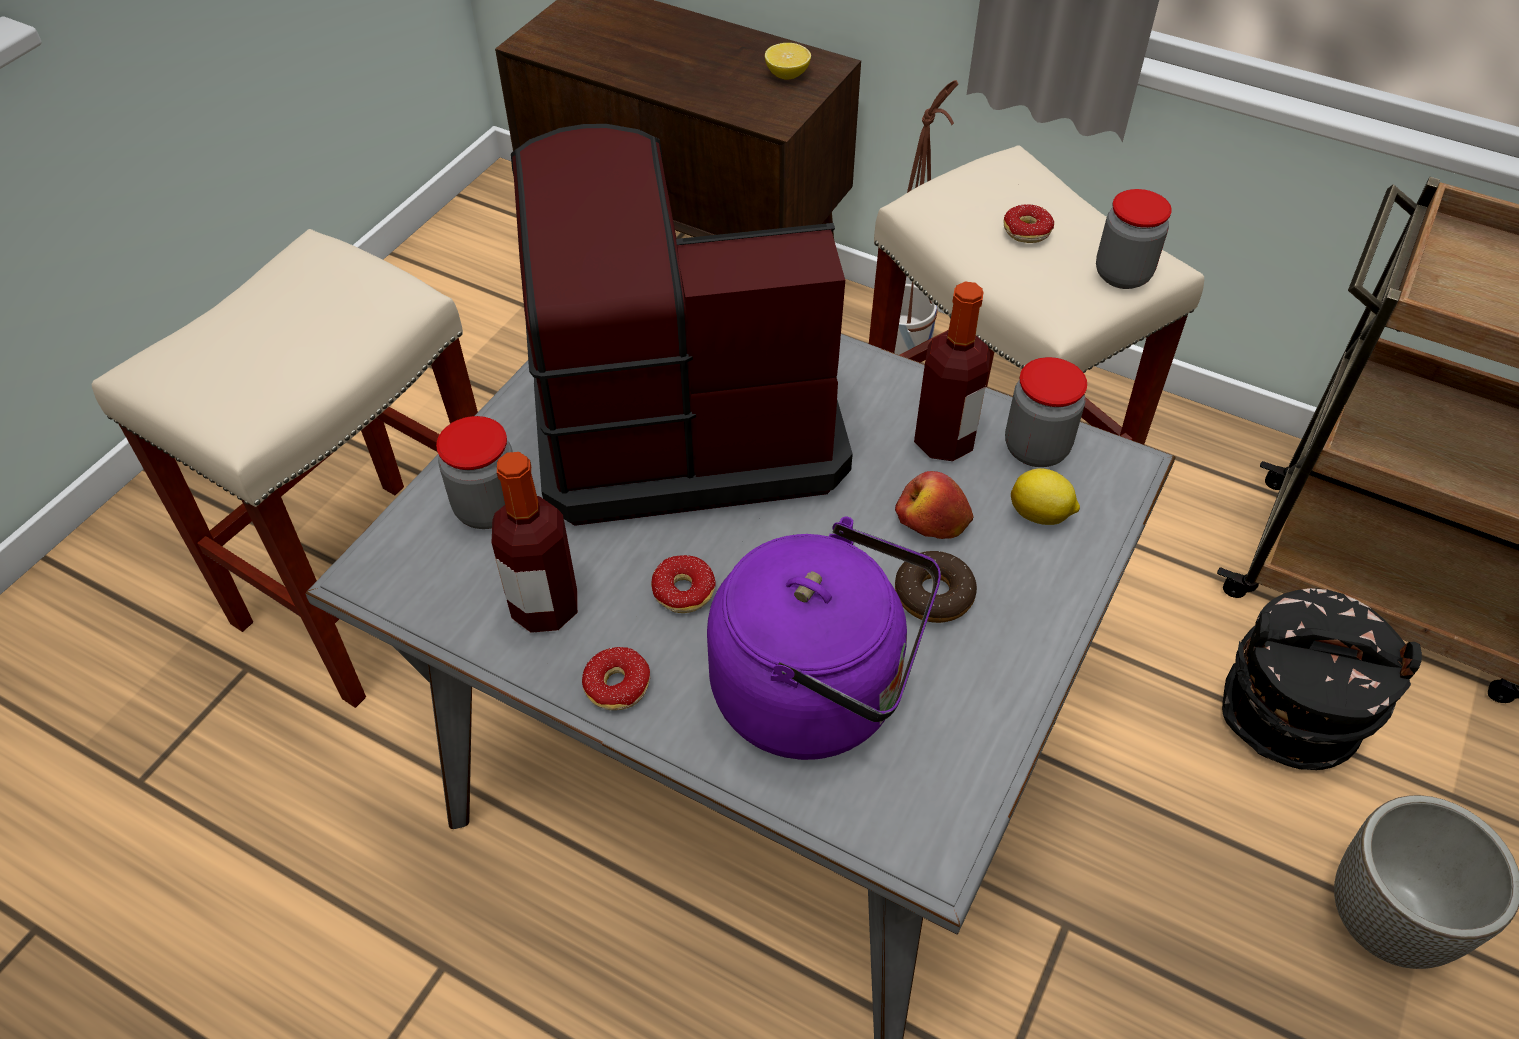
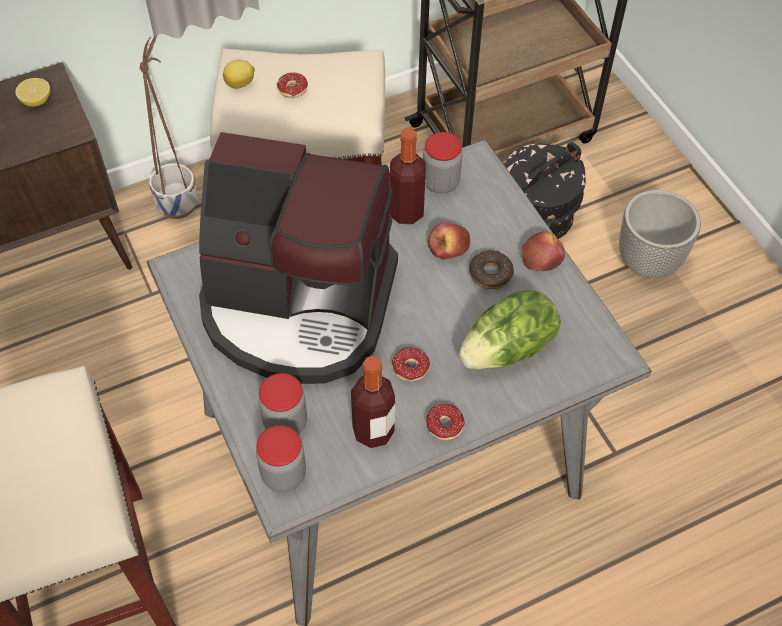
camera: 55 degrees left, 5 degrees up
(681, 420) = (299, 306): coffee machine -> coffee machine turned 105 degrees counterclockwise
(819, 692) = (509, 349): purple kettle -> lettuce
(1031, 642) = (542, 257): none -> apple
(1040, 515) = (479, 207): lemon -> lemon (240, 84)
(1122, 275) = (360, 77): jar -> jar (283, 475)

